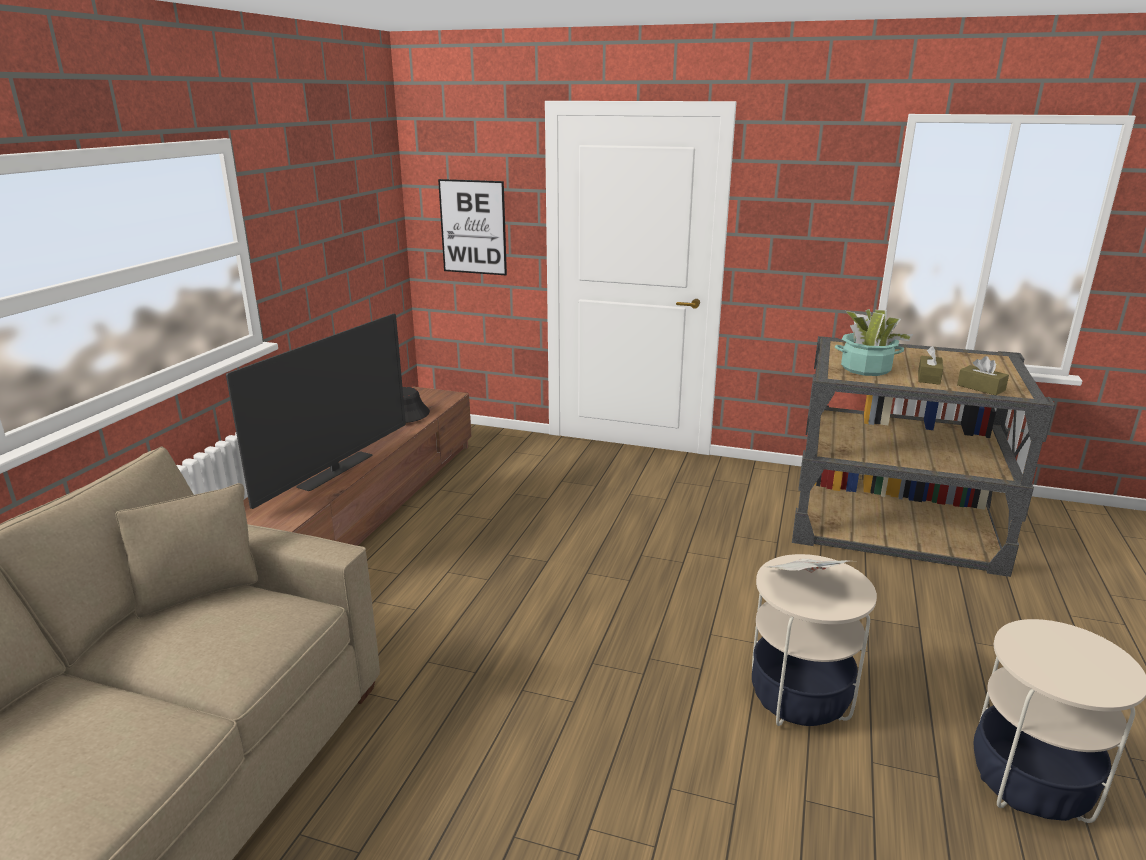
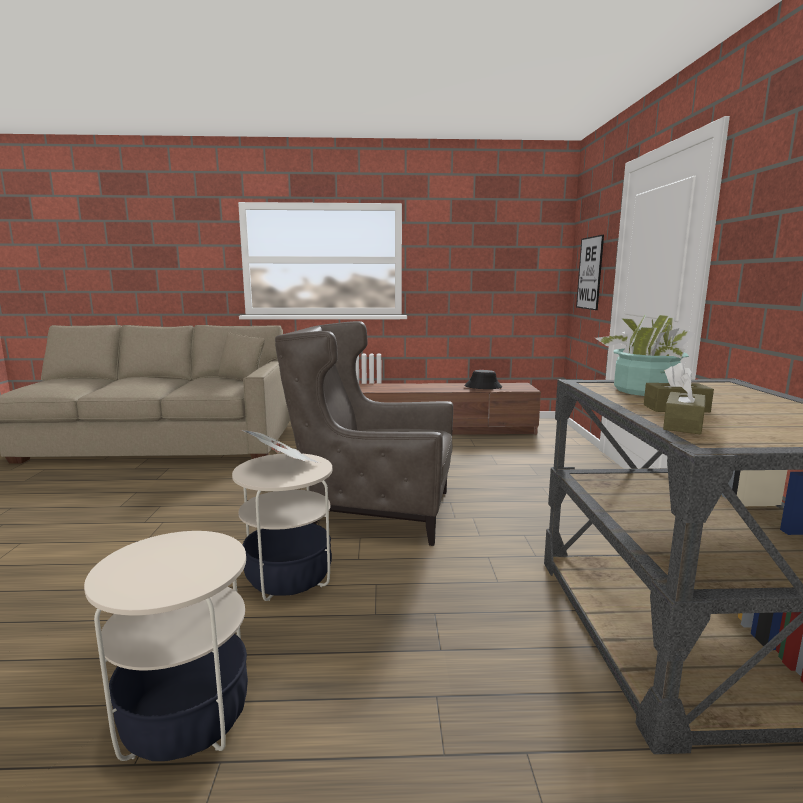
camera: 70 degrees right, 10 degrees down
(336, 471) = (393, 388): television -> none
(643, 612) = (373, 511): none -> grey armchair

